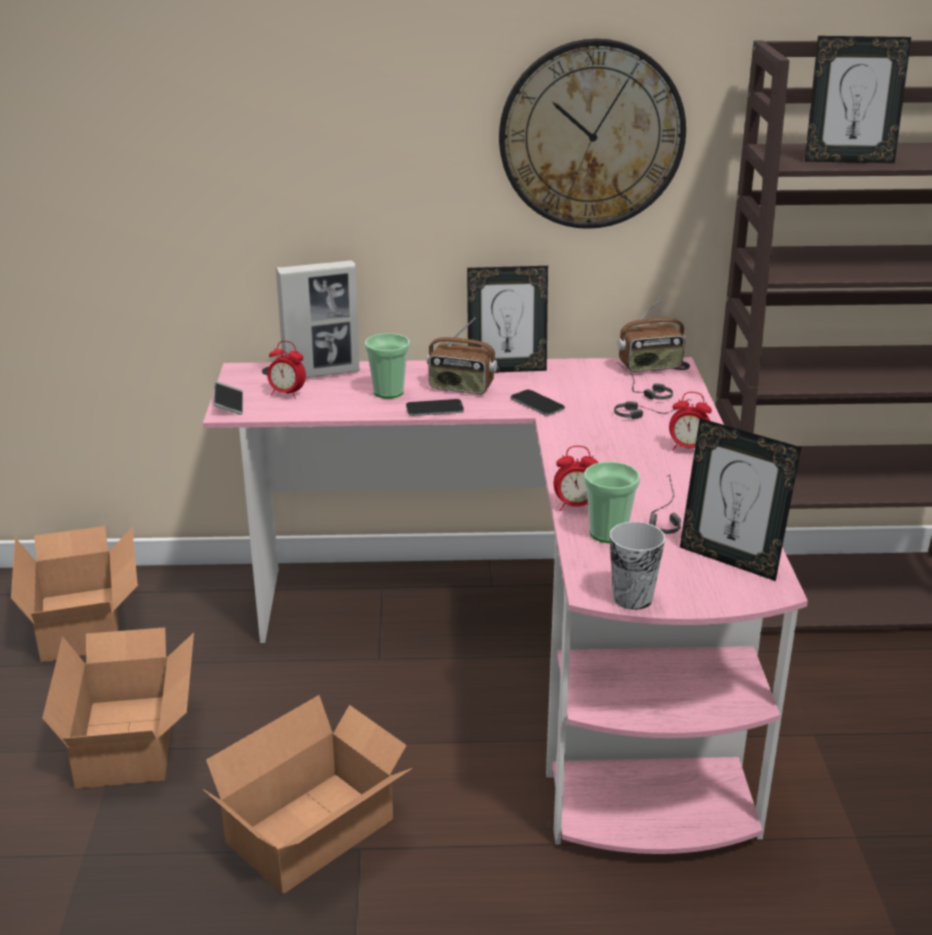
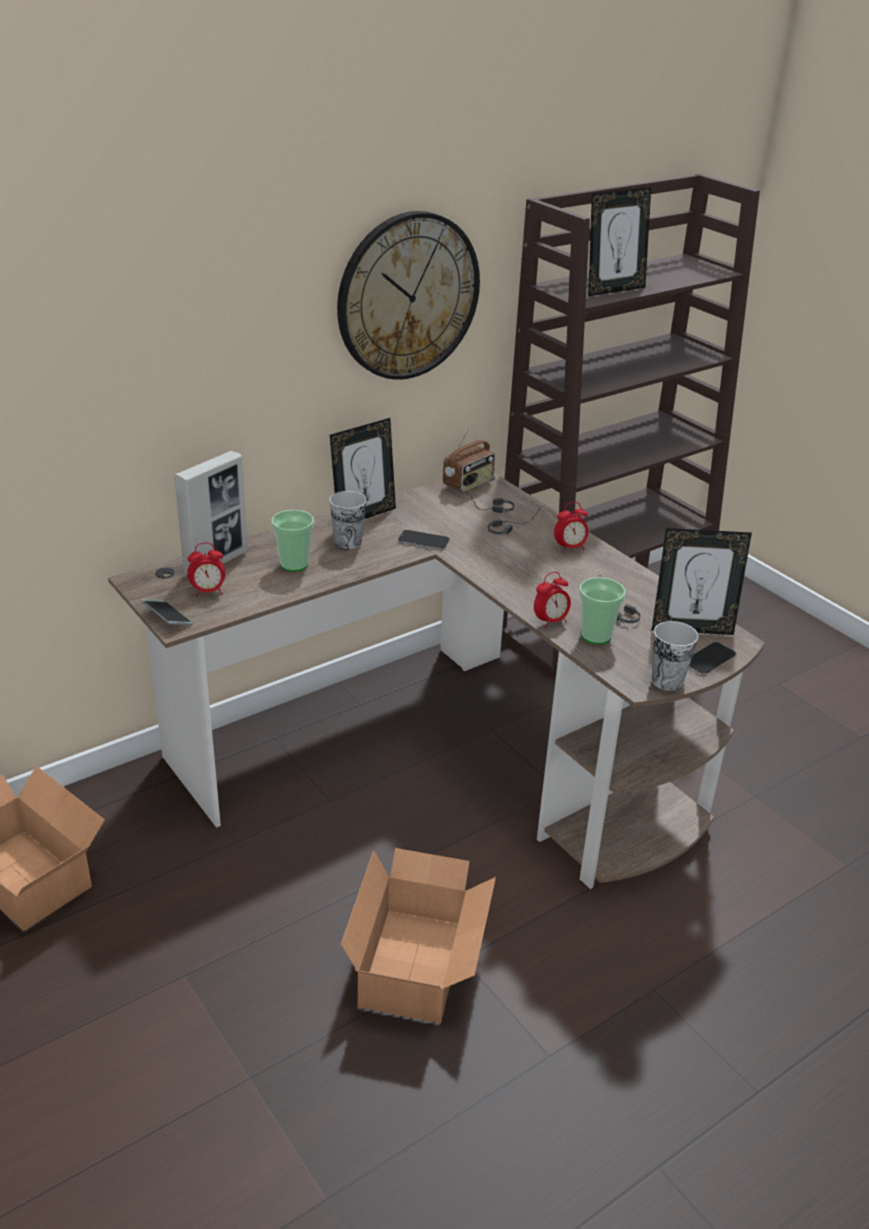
camera: 35 degrees left, 5 degrees up
(133, 738) = (188, 959): cardboard box -> none
(434, 409) = (350, 569): phone -> phone (709, 660)
(461, 388) = (348, 543): radio -> cup
(534, 657) = (446, 752): pink desk -> brown desk

